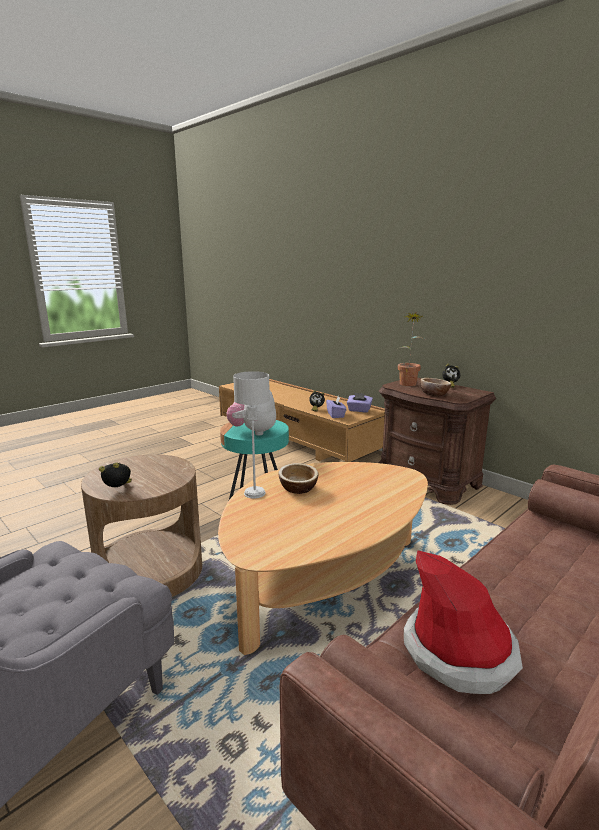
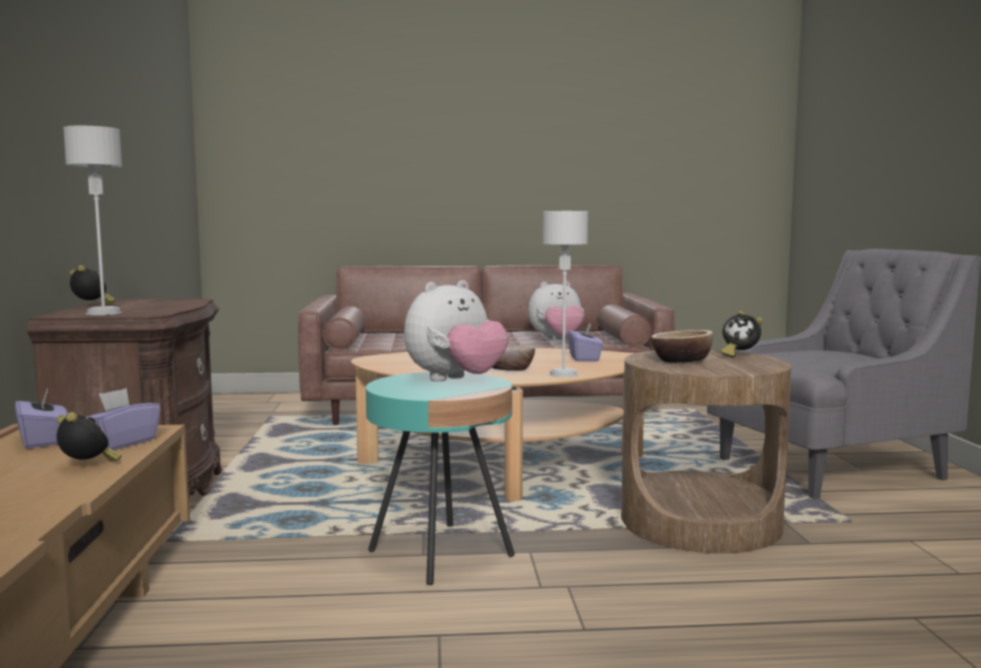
camera: 140 degrees left, 10 degrees down
(278, 530) = (585, 358): none -> purple tissue box
(408, 382) = (104, 313): potted plant -> grey table lamp
(434, 394) = (176, 304): bowl -> bowl (681, 361)
(459, 651) = (557, 340): hat -> plush toy

